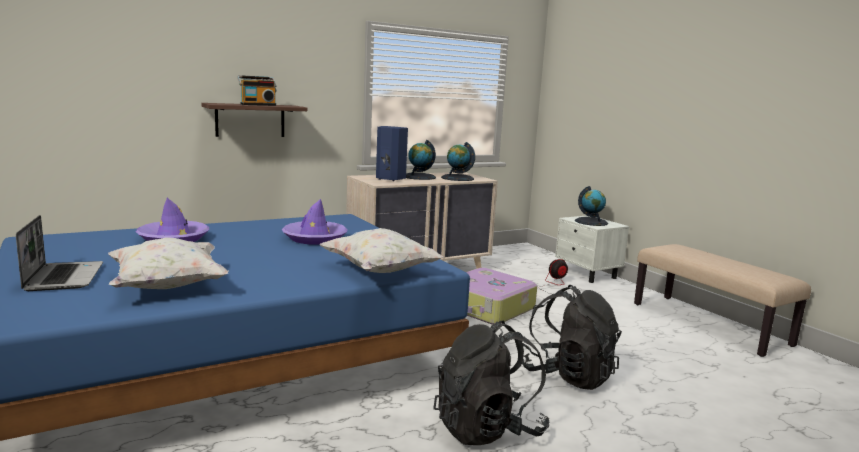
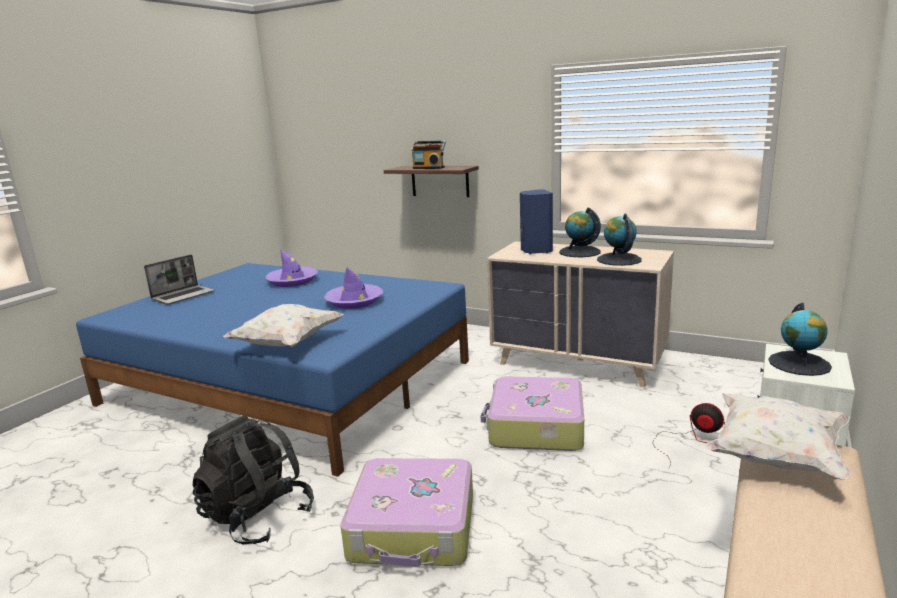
camera: 60 degrees right, 5 degrees up
(168, 287) = (187, 315): white pillow -> white pillow (775, 457)
(568, 376) = (414, 528): black backpack -> suitcase

